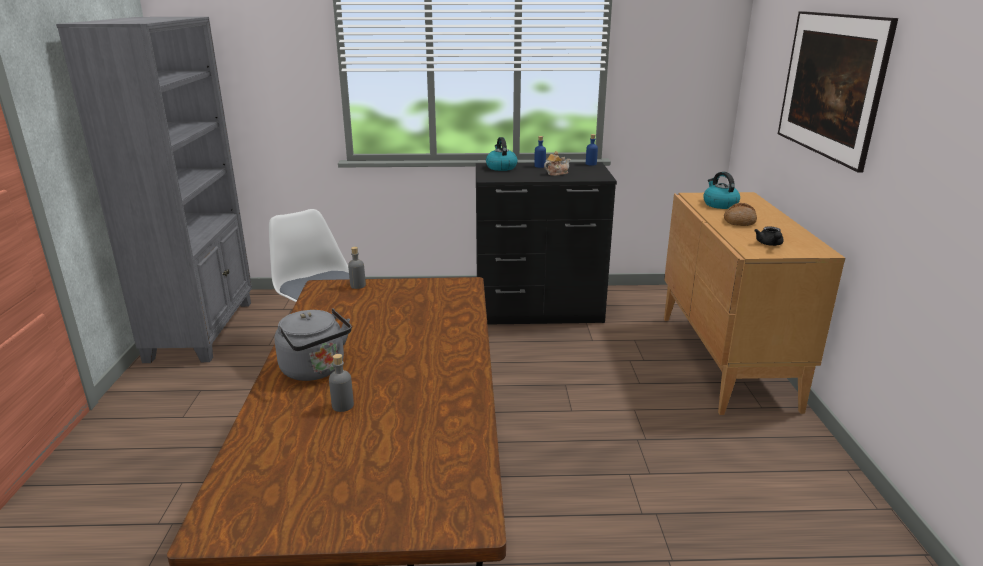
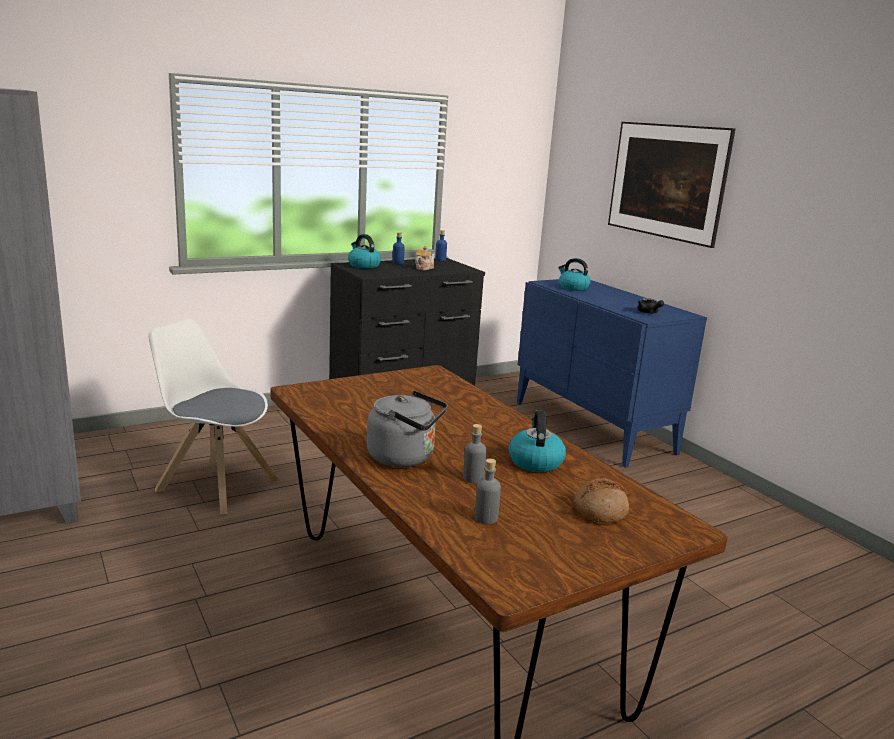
camera: 30 degrees left, 5 degrees down
(358, 285) = (332, 385): grey bottle -> grey bottle (486, 518)
(425, 400) = (535, 461): none -> kettle
(725, 360) = (592, 427): brown cabinet -> blue cabinet
(739, 221) = (605, 299): bread -> bread (599, 510)

